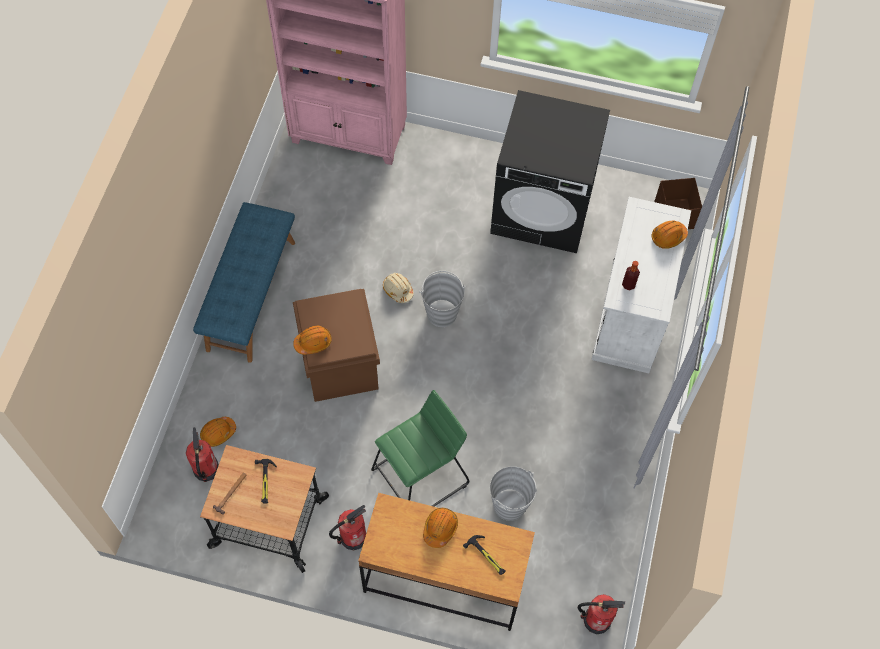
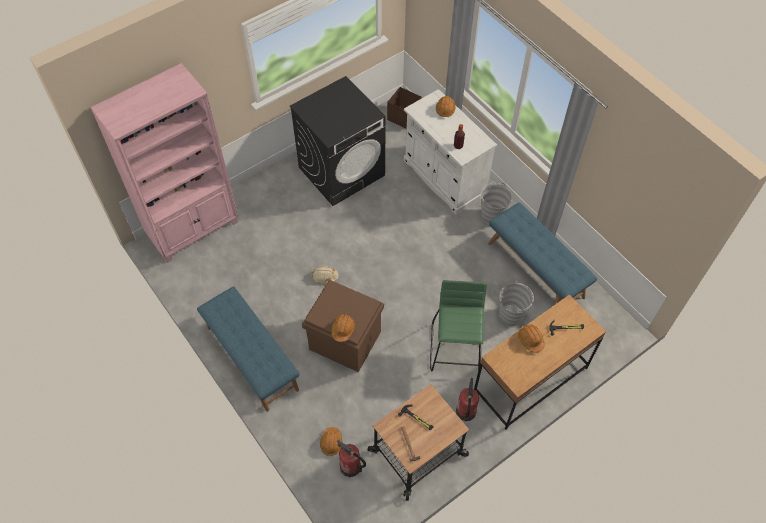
camera: 50 degrees left, 5 degrees down
(442, 313) = (361, 265): grey bucket -> grey bucket (492, 216)
(594, 492) = (536, 269): none -> blue bench
(596, 620) = (611, 321): fire extinguisher -> none

